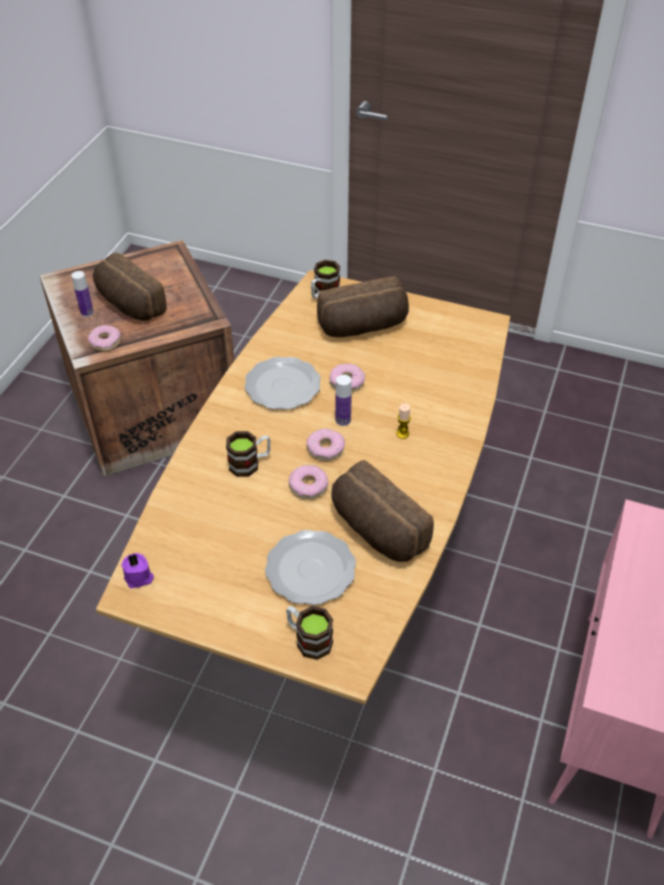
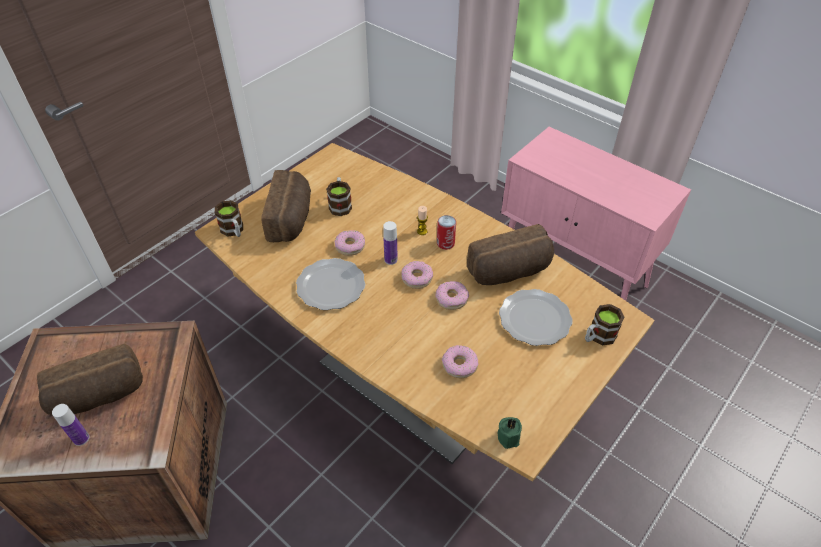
camera: 70 degrees left, 0 degrees up
(105, 342) = (144, 429): donut -> donut (459, 365)
(139, 578) = (509, 437): purple candle -> green candle
(250, 463) = (410, 329): mug -> mug (340, 205)
(394, 459) = (445, 243): none -> can

